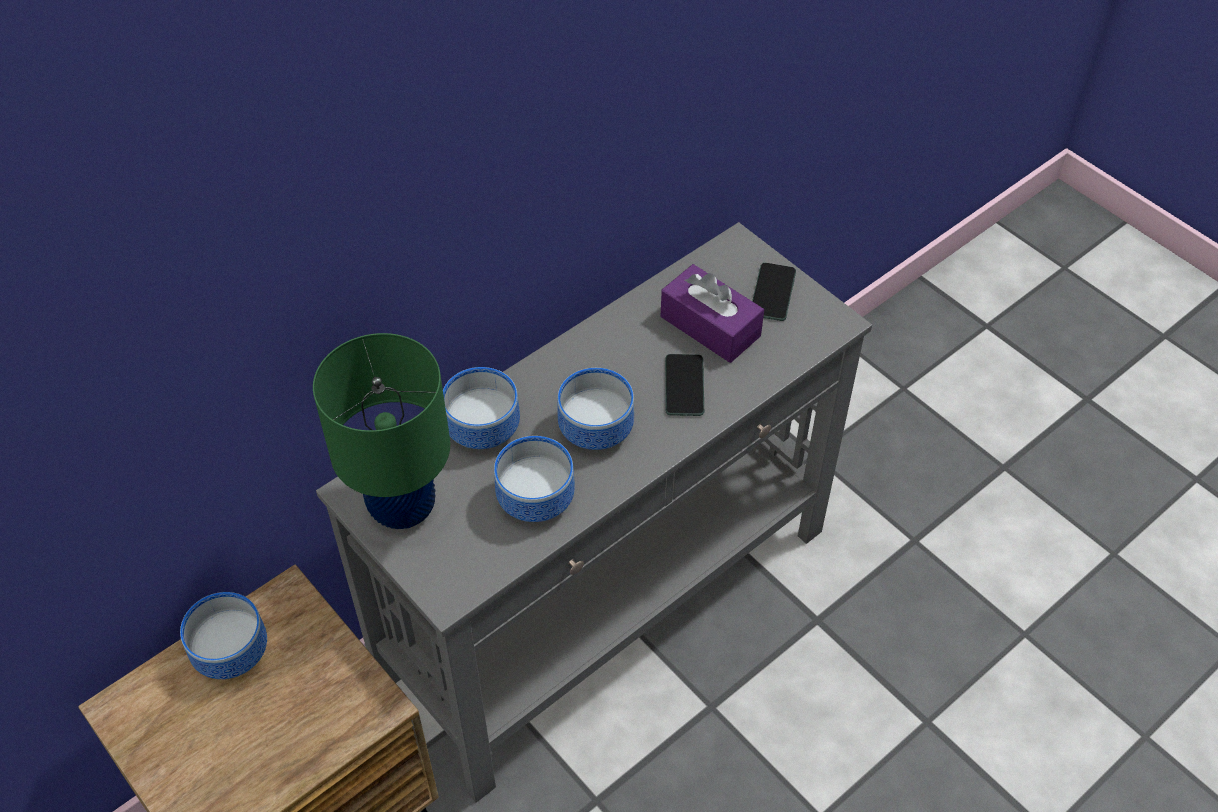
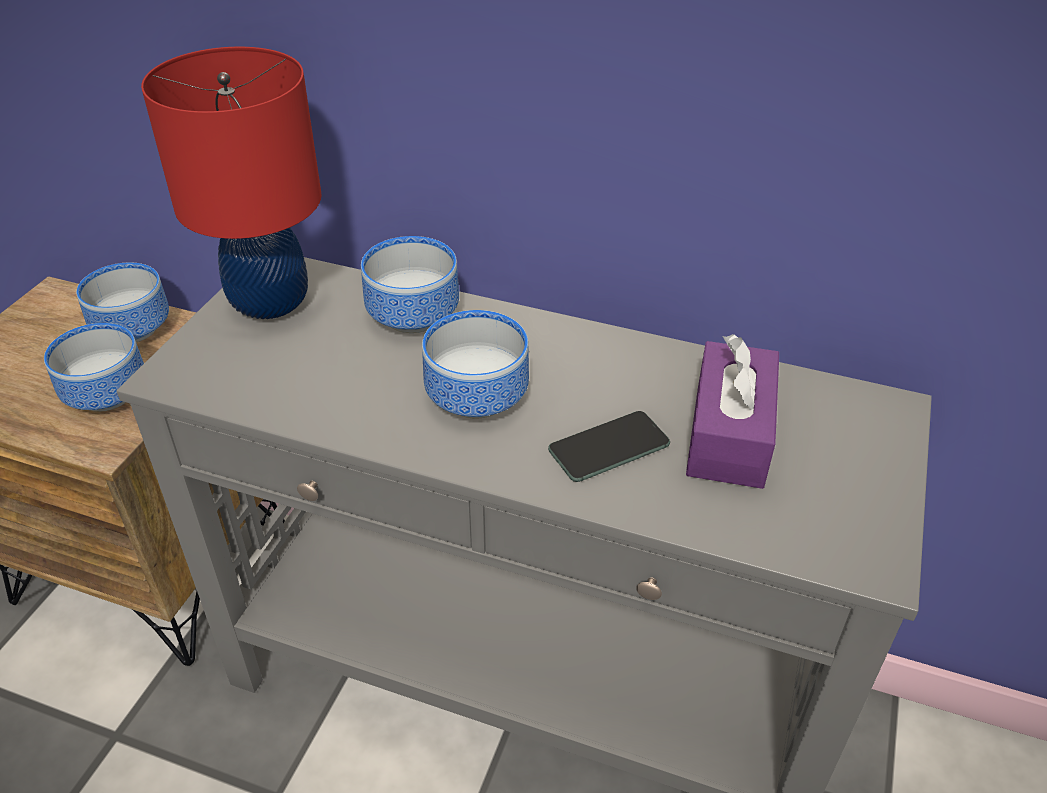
camera: 60 degrees right, 10 degrees down
(404, 505) = (274, 304): green table lamp -> red table lamp
(533, 501) = (335, 388): bowl -> bowl (103, 394)
(773, 292) = (851, 473): phone -> none

